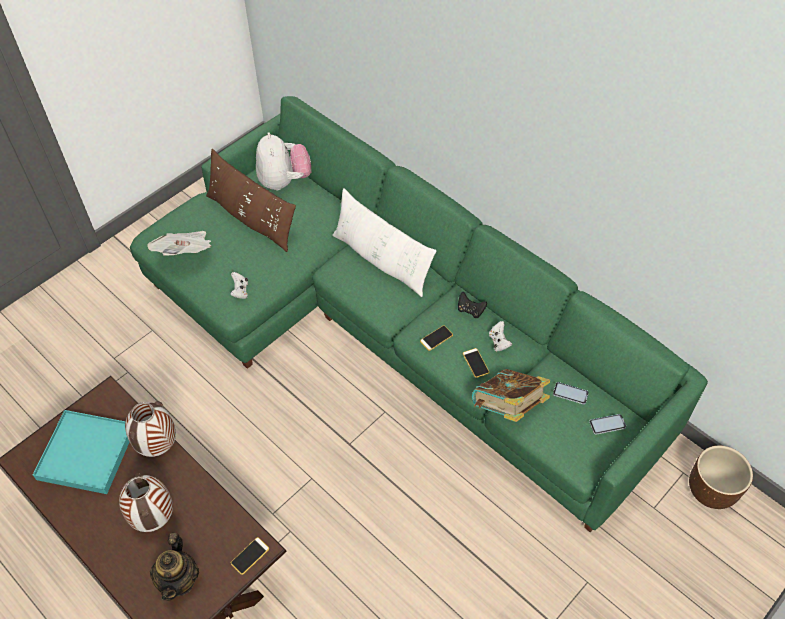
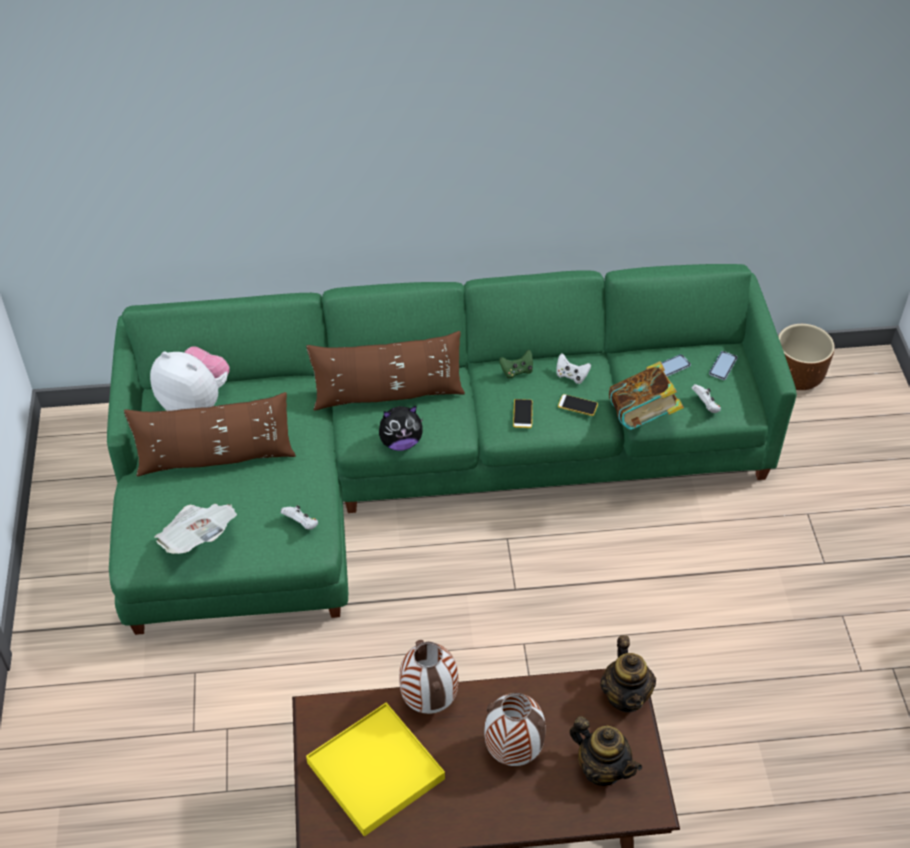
camera: 50 degrees left, 5 degrees down
(86, 453) = (375, 771): turquoise tray -> yellow tray
(250, 556) = (626, 696): phone -> teapot
(352, 294) = (400, 442): none -> plush toy
(381, 260) = (388, 394): white pillow -> brown pillow
(470, 310) = (517, 371): black game controller -> green game controller
(556, 438) = (705, 406): none -> white game controller

